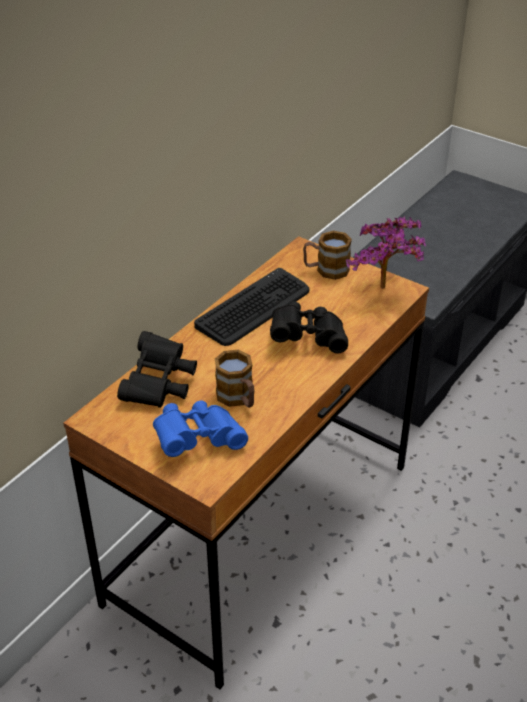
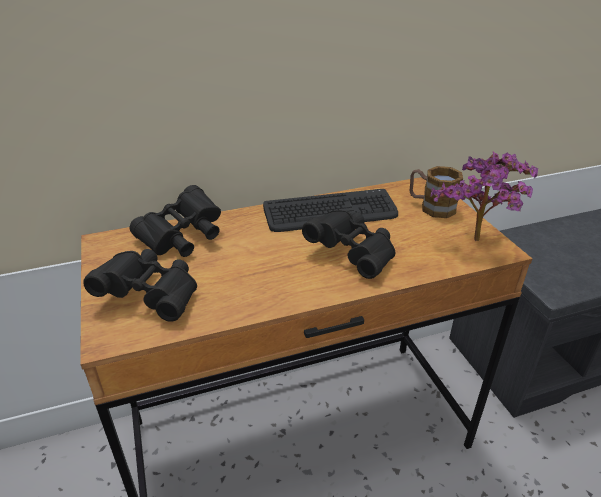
camera: 35 degrees right, 5 degrees down
(198, 440) = (151, 296): blue binoculars -> black binoculars
(238, 399) = (229, 277): mug -> none

